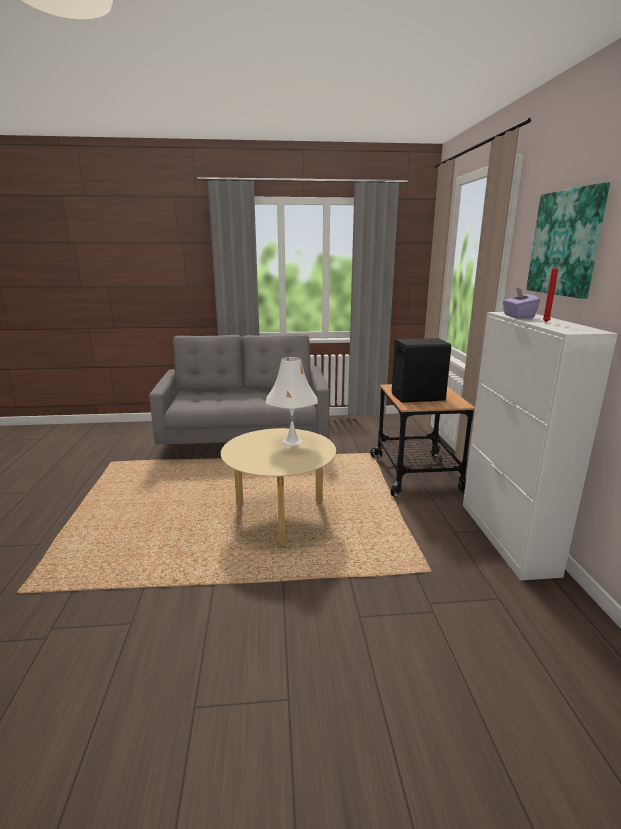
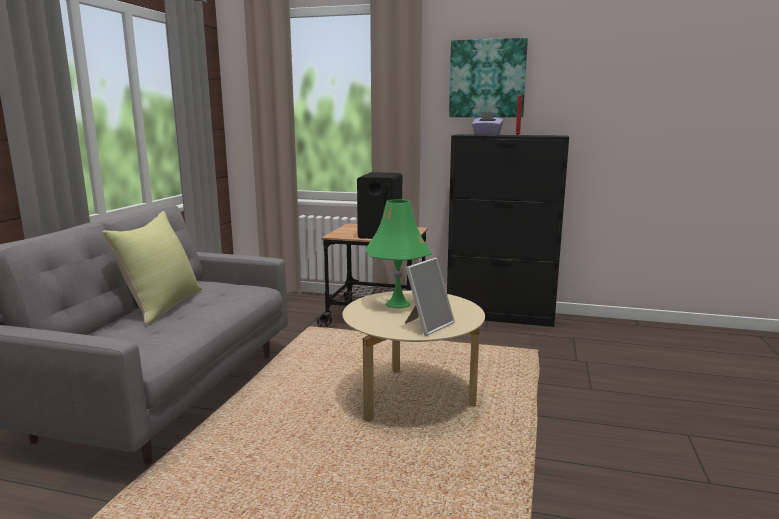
camera: 70 degrees left, 5 degrees down
(250, 457) = (427, 325): none -> picture frame
(254, 391) = (162, 306): none -> yellow pillow
(292, 441) = (398, 304): white table lamp -> green table lamp
(506, 537) = (500, 316): white cabinet -> black cabinet

